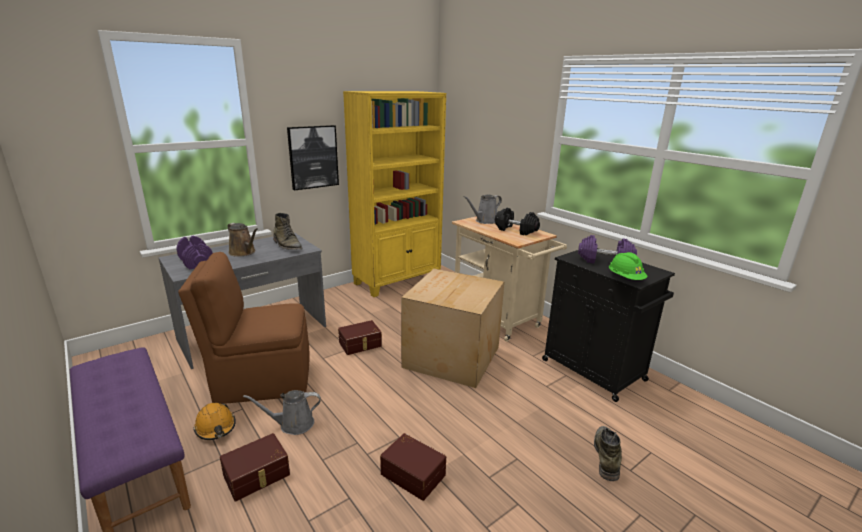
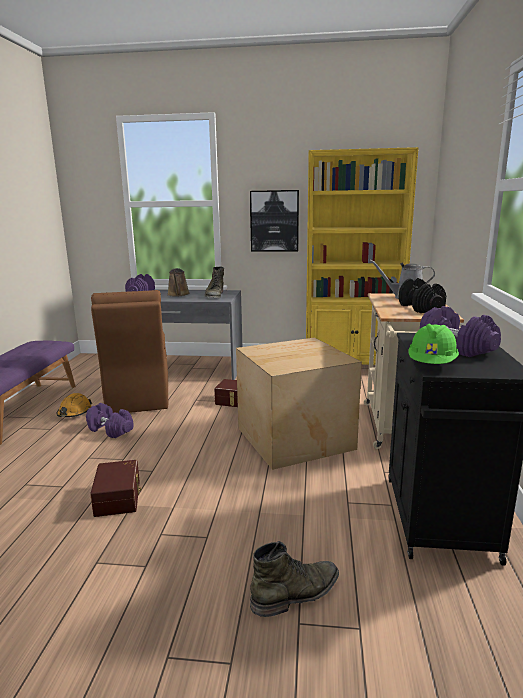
camera: 45 degrees right, 5 degrees down
(257, 476) = (47, 447): brown storage box -> none
(261, 380) = (138, 398): brown chair -> brown chair turned 135 degrees counterclockwise
(293, 424) = (110, 430): grey watering can -> purple dumbbell

